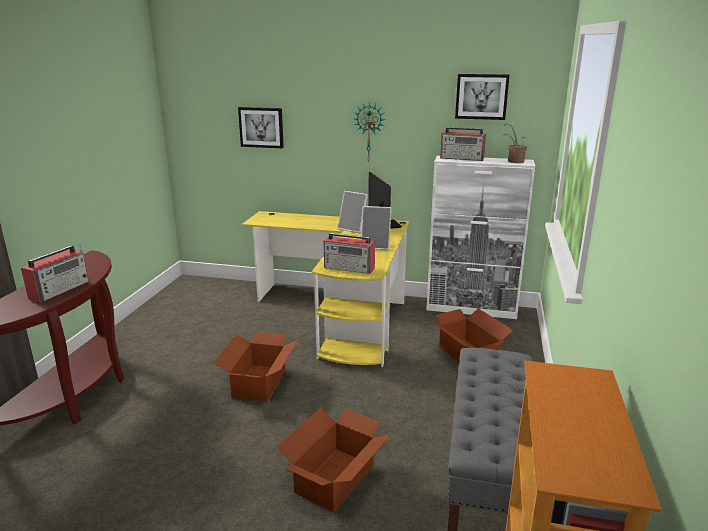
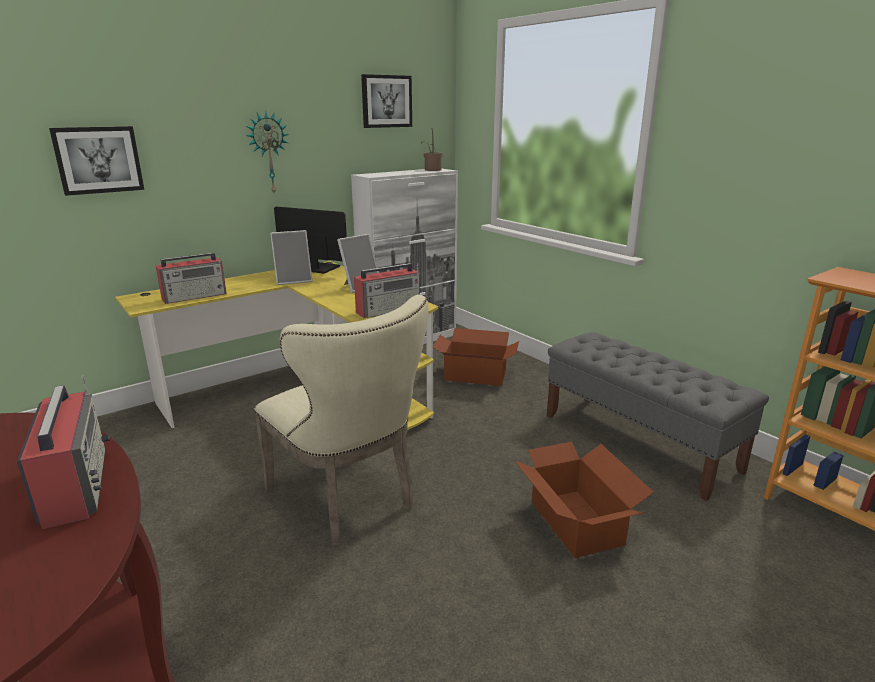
camera: 50 degrees left, 0 degrees up
(258, 383) = (348, 500): cardboard box -> beige chair
(462, 158) = (384, 173): radio -> radio (195, 296)

